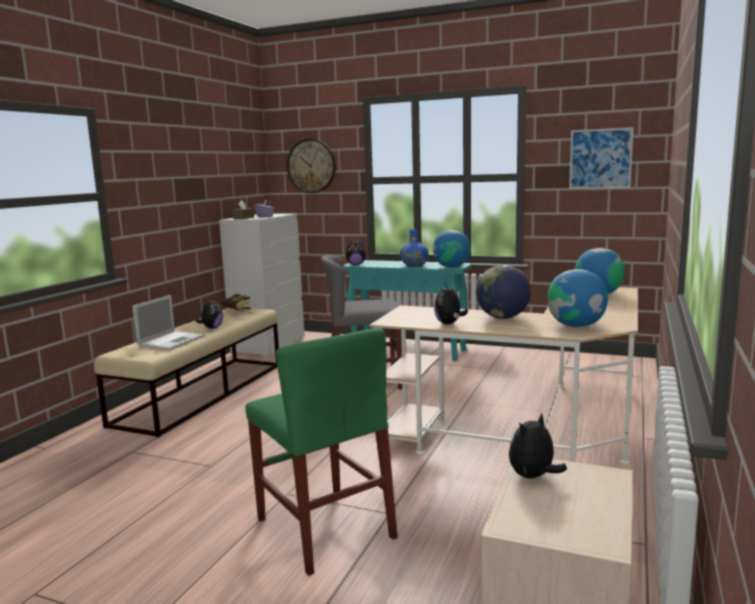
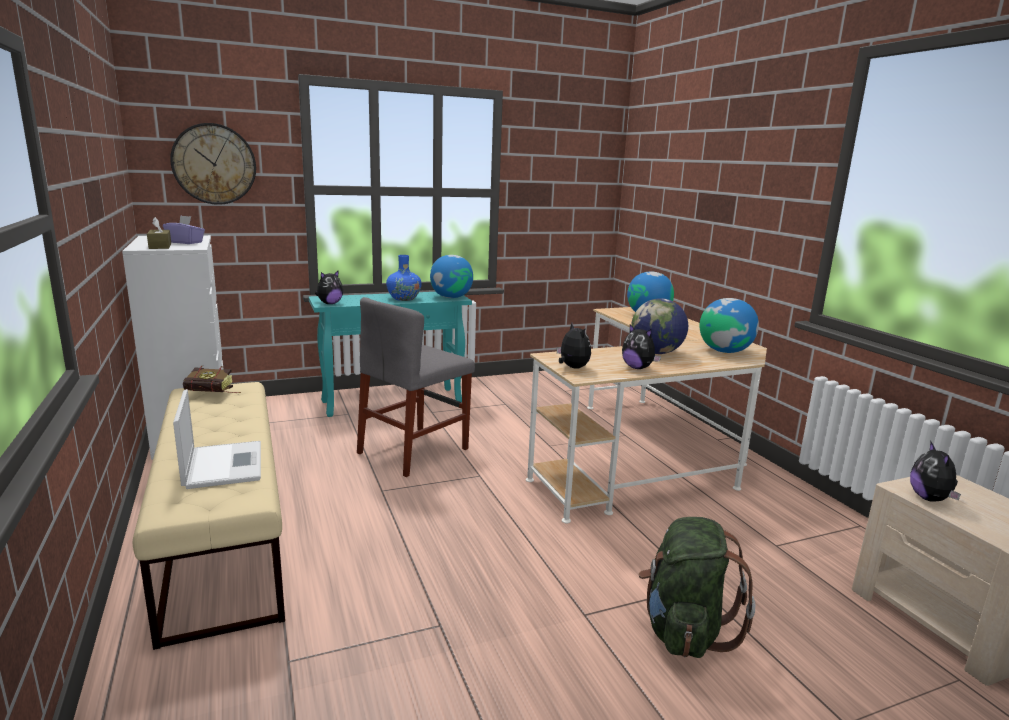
camera: 45 degrees left, 5 degrees up
(212, 328) = (236, 428): plush toy -> plush toy (572, 368)
(324, 528) = (684, 630): green chair -> green backpack
(600, 159) = (568, 178): picture -> none

